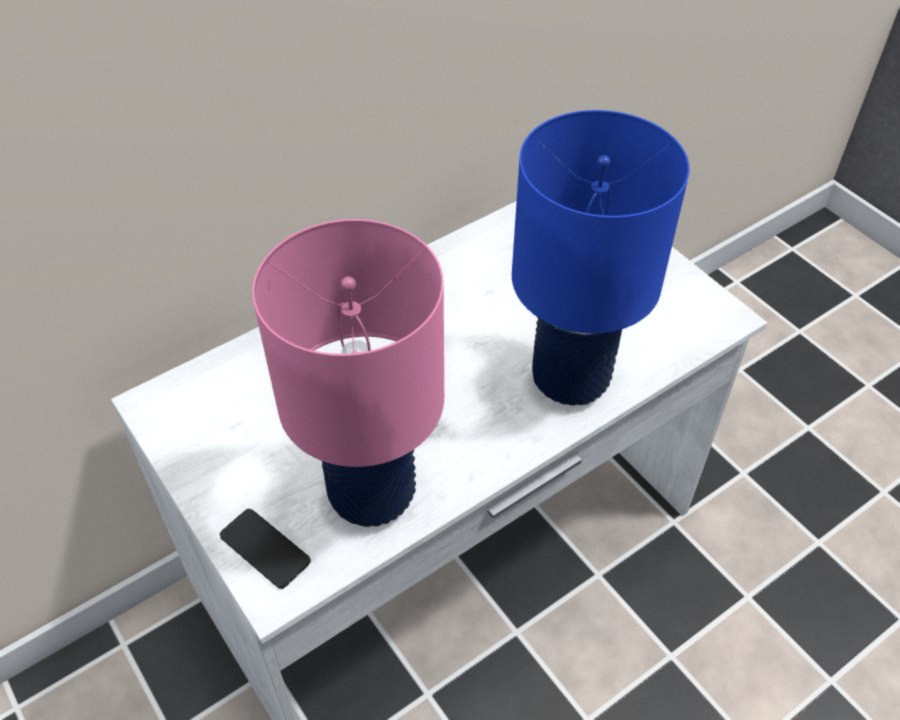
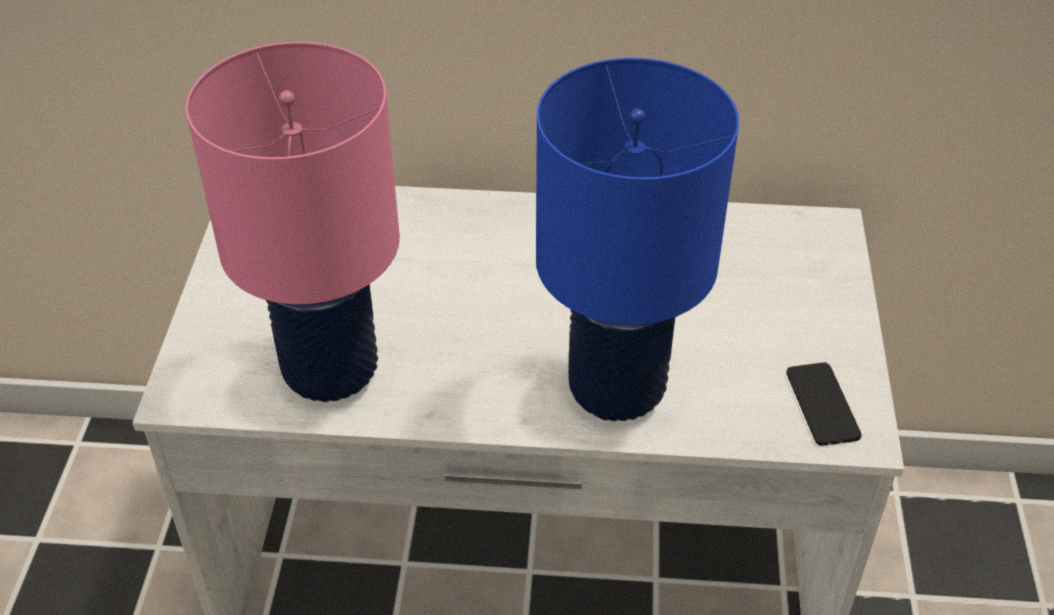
camera: 40 degrees right, 5 degrees down
(265, 548) = (208, 359): phone -> phone (822, 404)

